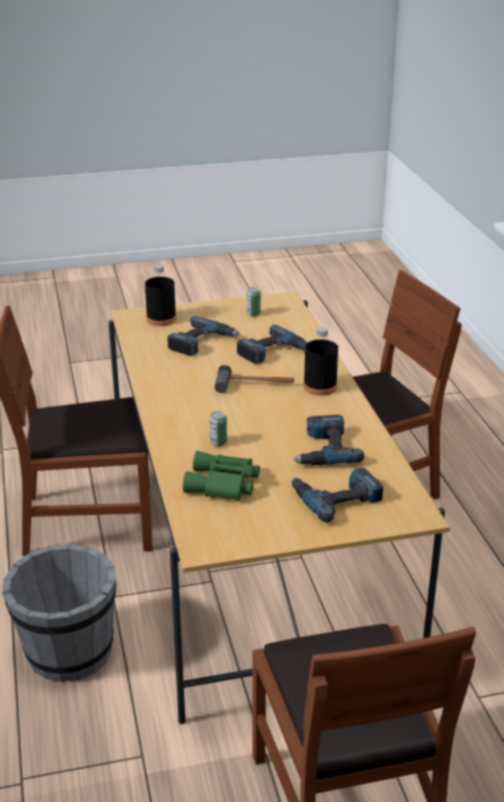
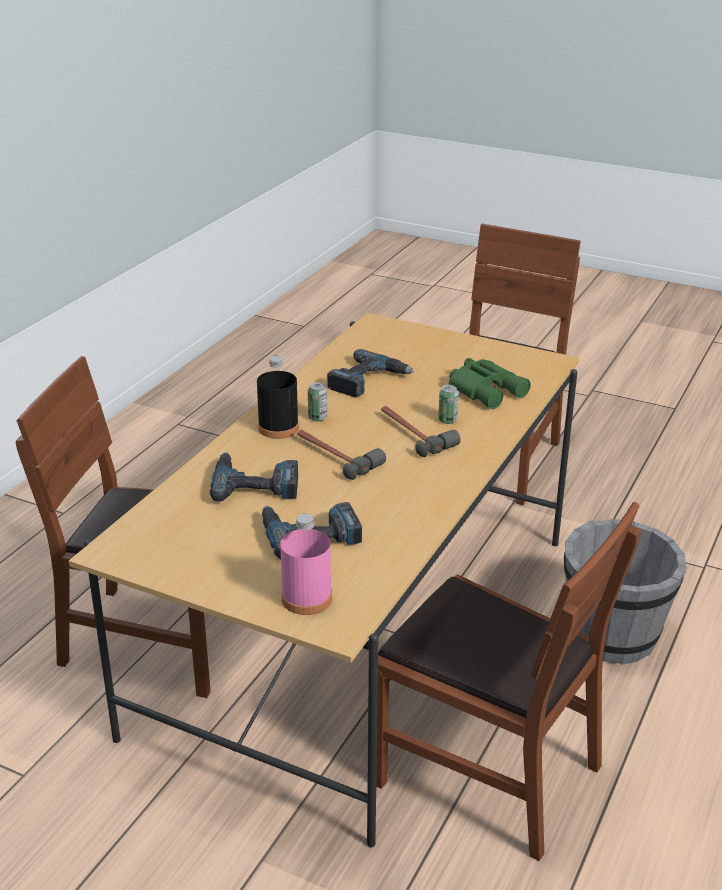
camera: 140 degrees left, 0 degrees up
(161, 319) = (306, 598): black bottle -> pink bottle
(228, 421) = (413, 434): none -> hammer
(253, 314) = (184, 548): can -> can (317, 417)
(336, 497) = (413, 351): power drill -> none

